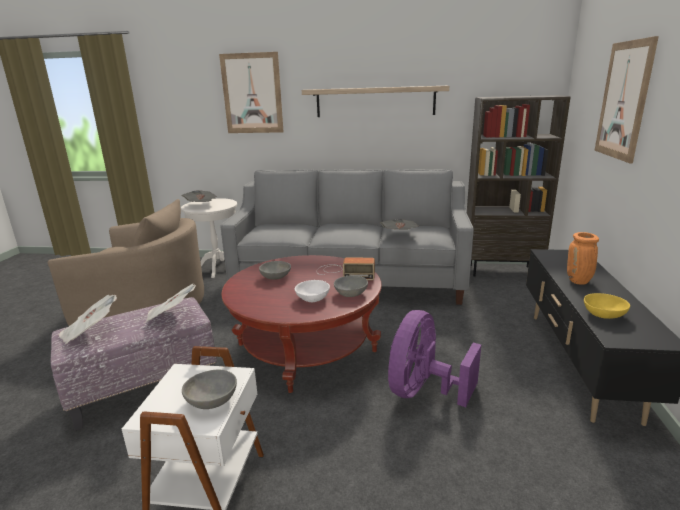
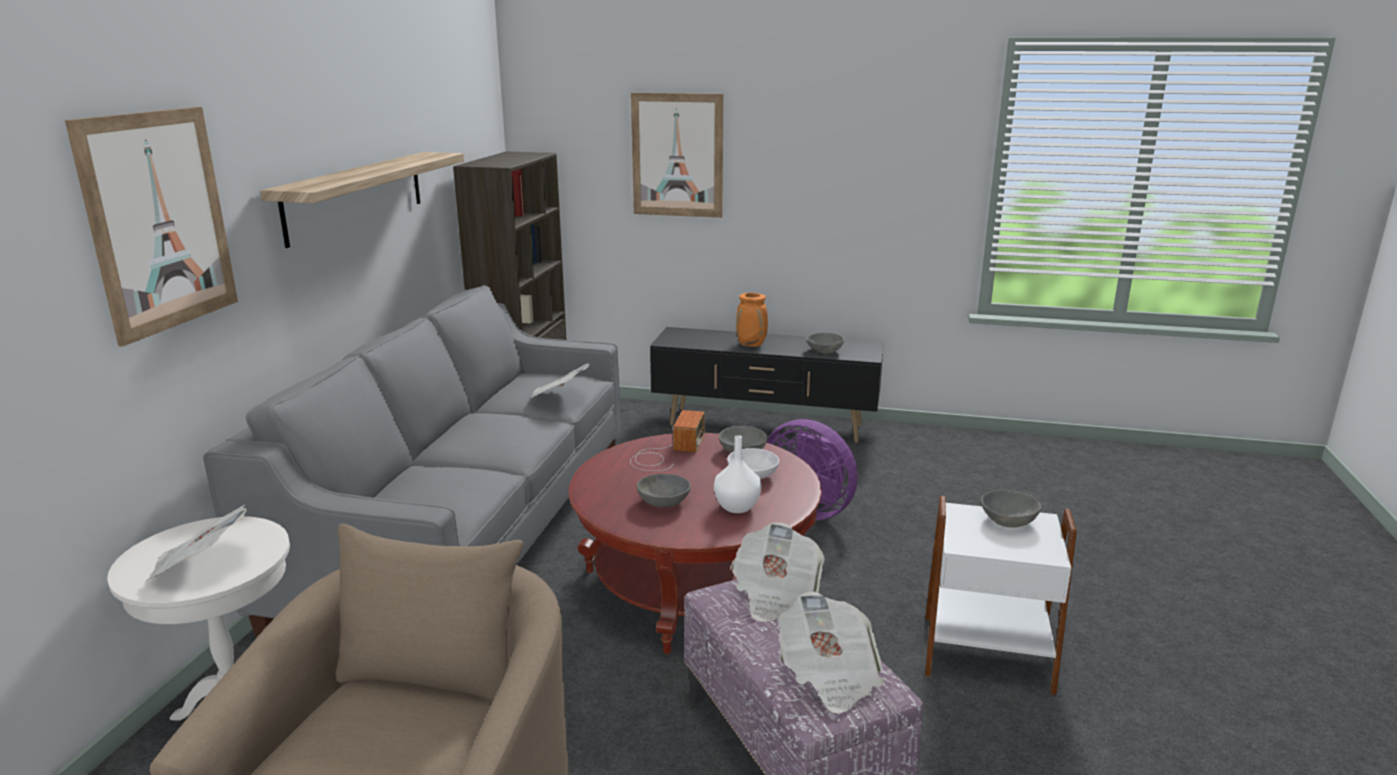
camera: 85 degrees left, 0 degrees up
(267, 296) = (737, 507): none -> white vase
(603, 314) = (824, 351): yellow bowl -> grey bowl

